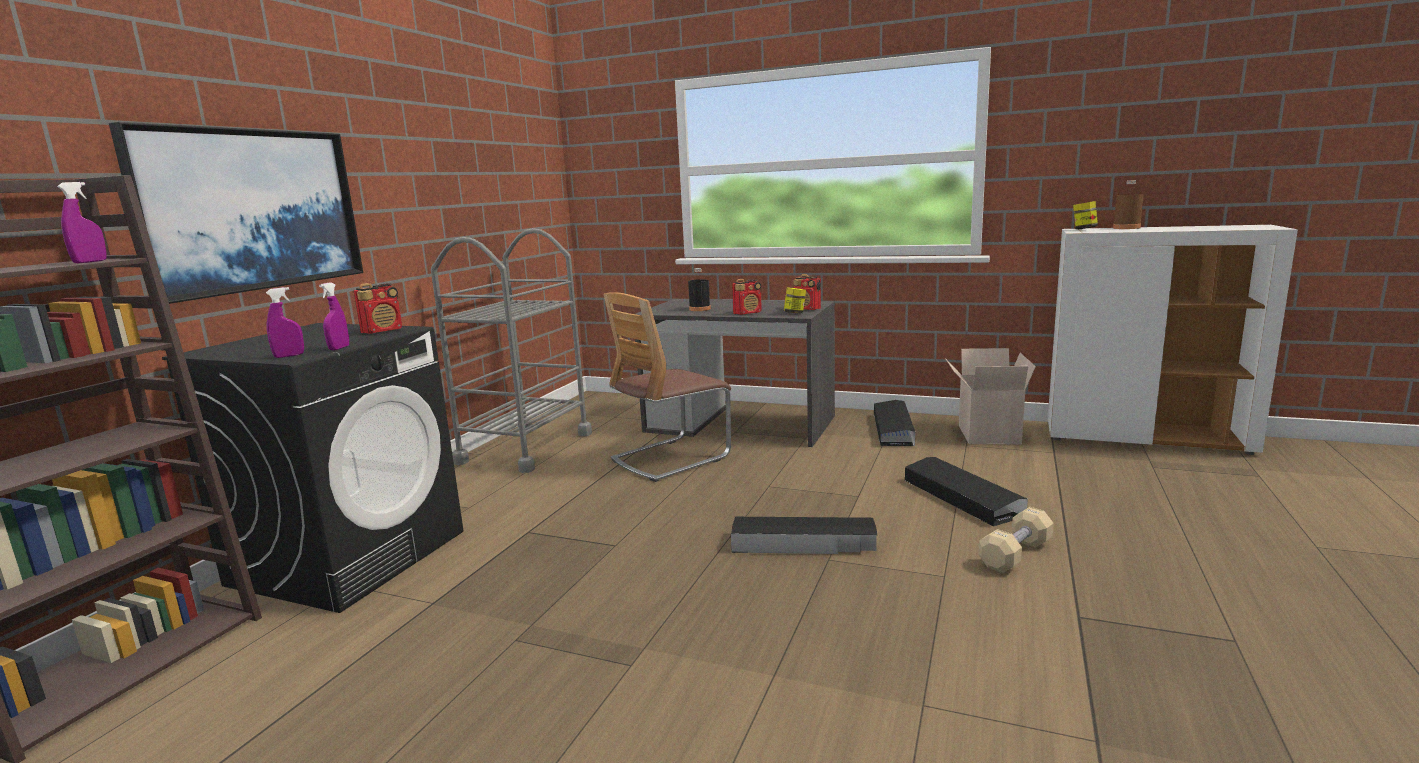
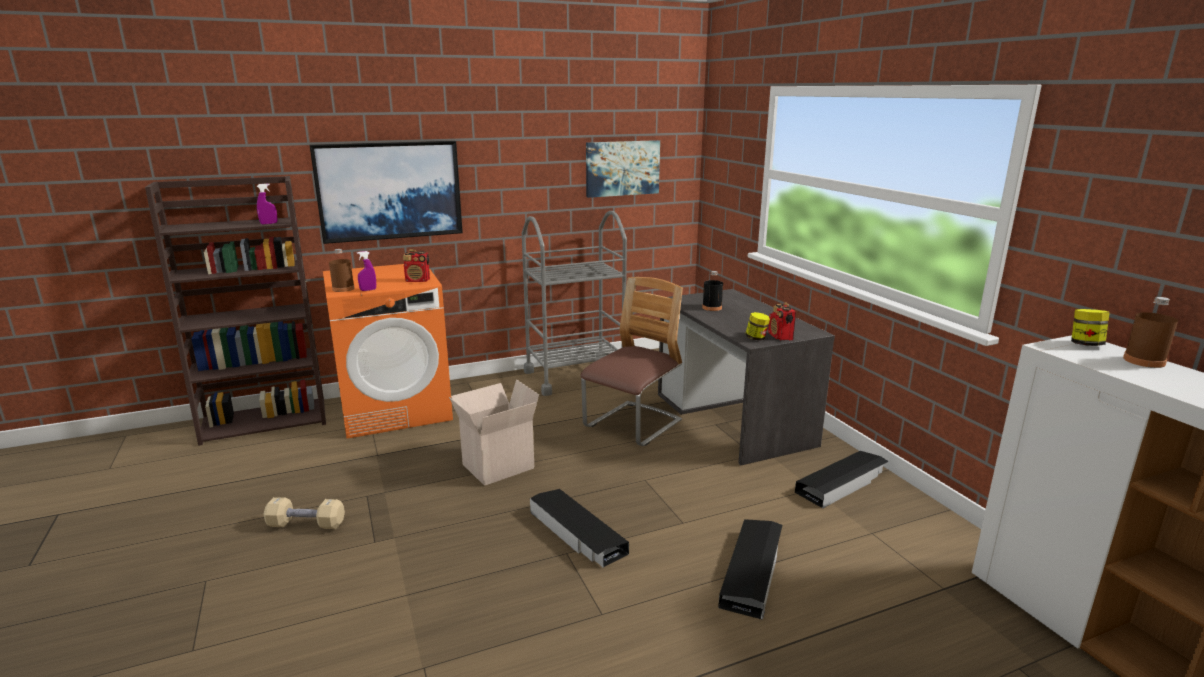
camera: 45 degrees right, 5 degrees up
(289, 356) = (343, 289): purple spray bottle -> brown bottle
(350, 557) = (396, 409): black washing machine -> orange washing machine
(507, 183) = (622, 168): none -> picture
(670, 458) = (633, 425): chair -> chair turned 120 degrees clockwise
(748, 313) = (727, 325): radio -> none
(986, 434) = (919, 533): cardboard box -> cardboard box (498, 465)
(1015, 554) = (681, 637): beige dumbbell -> beige dumbbell (306, 524)

